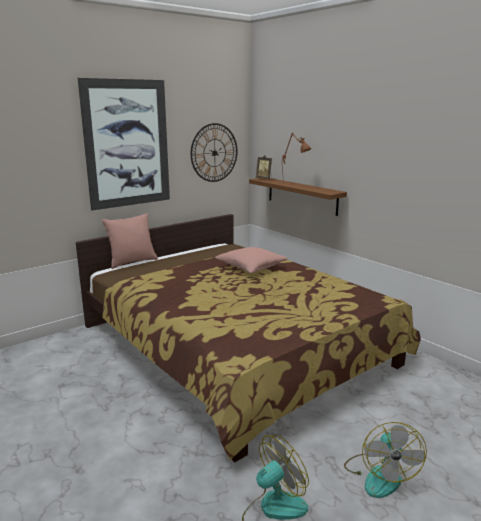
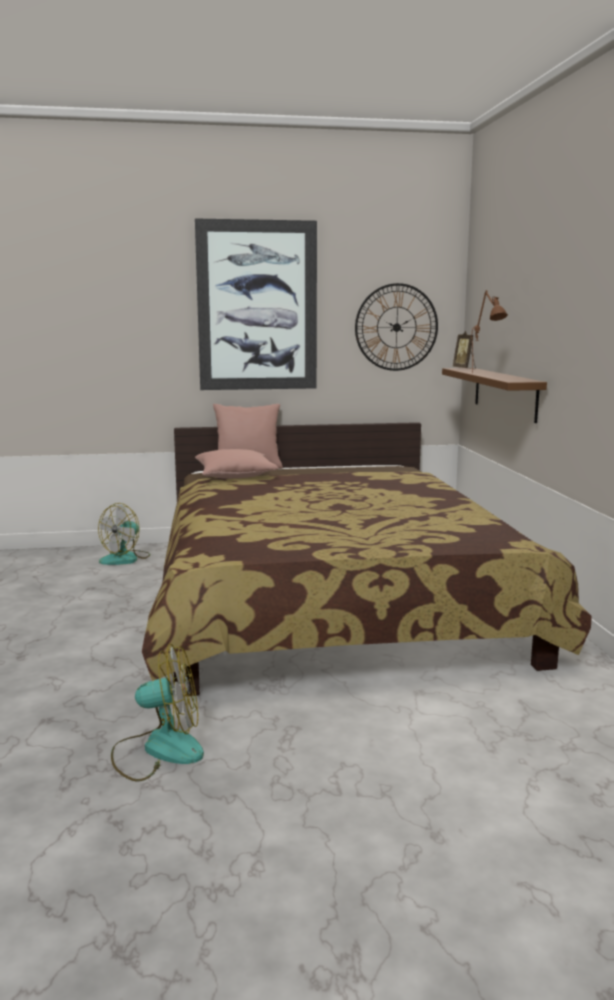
camera: 30 degrees right, 5 degrees down
(251, 267) = (379, 487): pink pillow -> pink pillow (235, 476)
(380, 475) = (336, 763): fan -> fan (125, 558)

